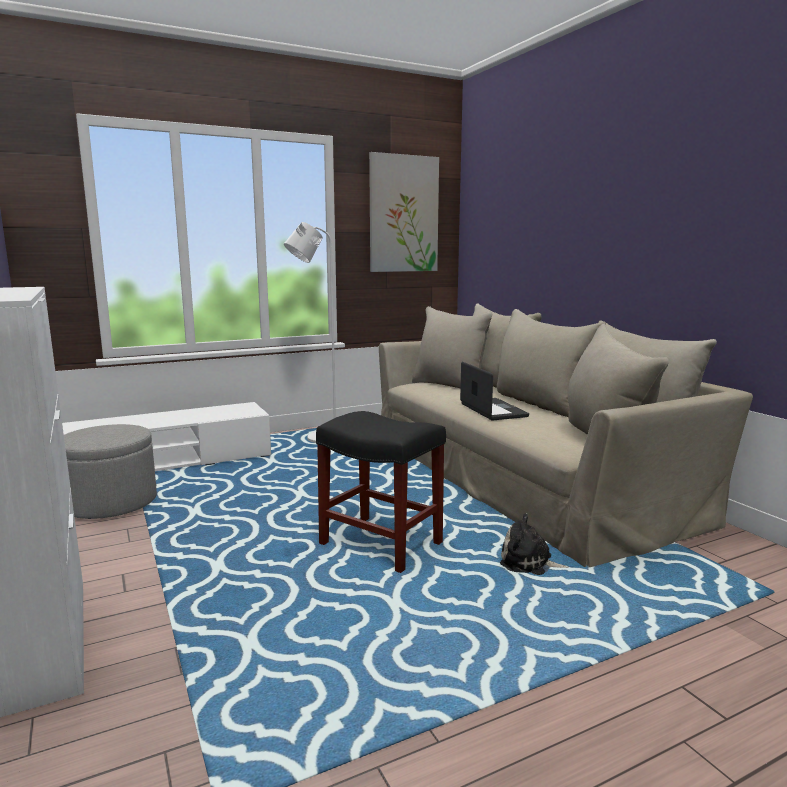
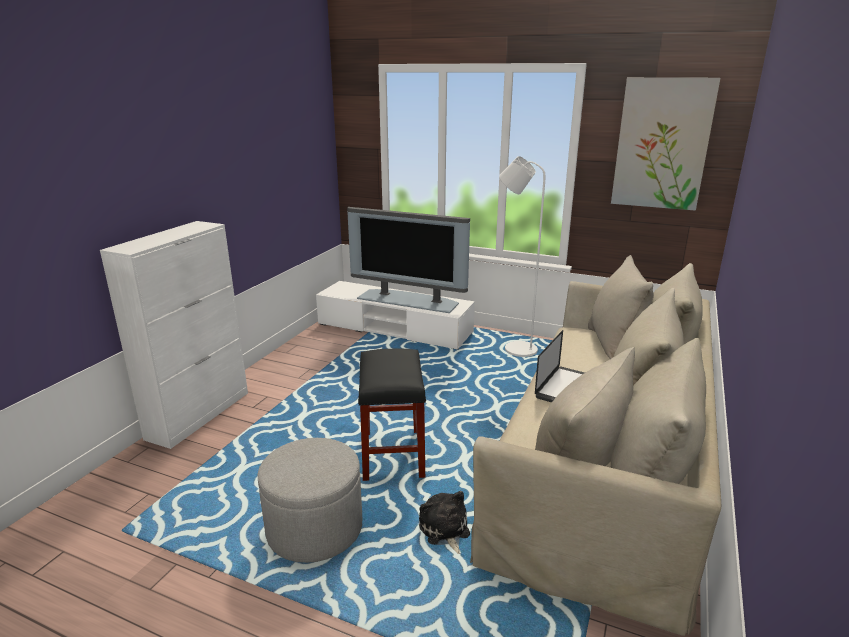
camera: 50 degrees right, 10 degrees up
(110, 503) = (330, 347): grey ottoman -> grey ottoman (314, 528)
(181, 417) = (408, 300): none -> television

